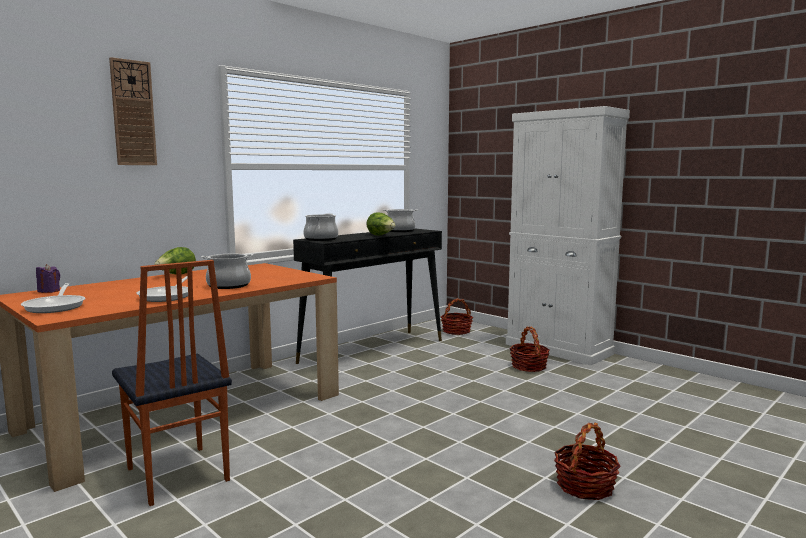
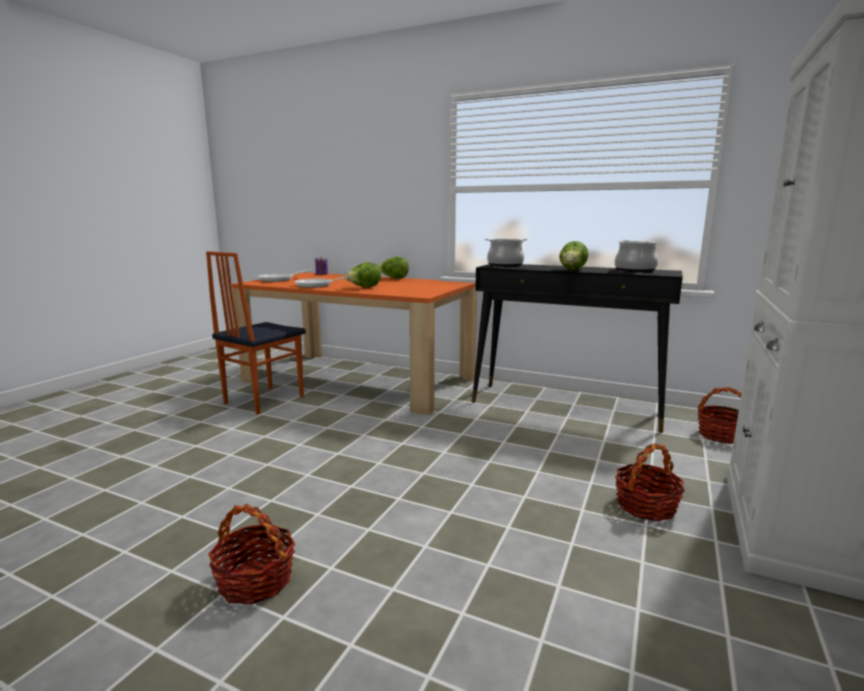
camera: 70 degrees right, 5 degrees up
(133, 113) = (382, 150): wall clock -> none
(229, 285) = (364, 287): cooking pot -> lettuce

